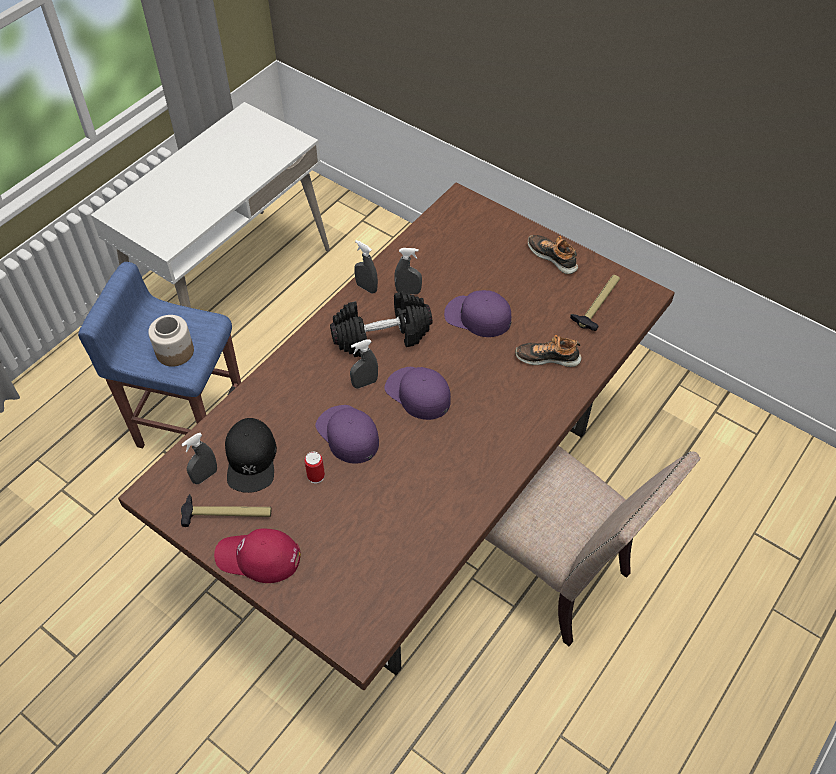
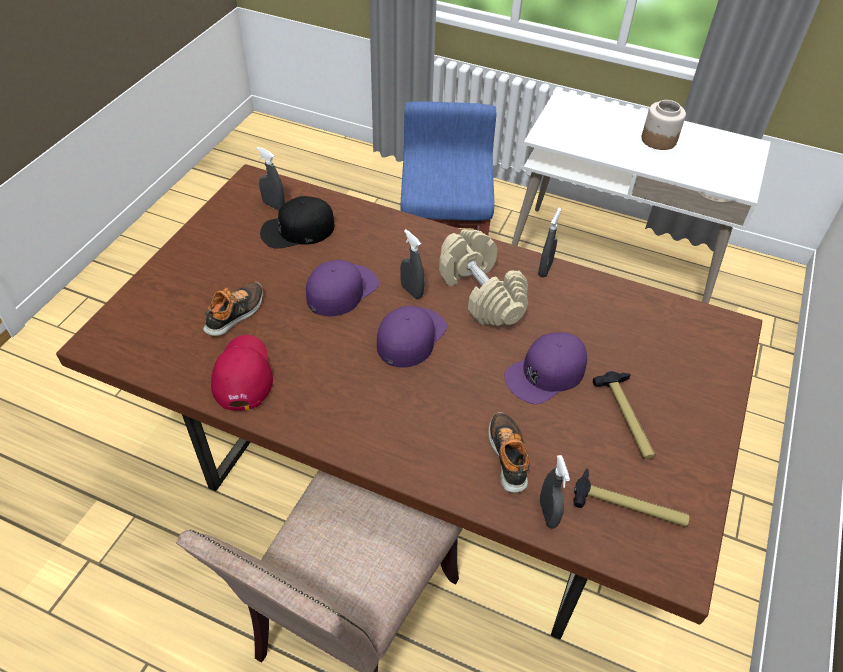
camera: 75 degrees right, 5 degrees down
(174, 352) = (436, 182): jar -> jar (658, 139)
(227, 514) = (235, 227): hammer -> hammer (627, 418)
(258, 558) = (190, 256): red cap -> red cap (242, 375)
(316, 476) = (286, 276): can -> none
(382, 336) = (481, 293): black dumbbell -> beige dumbbell
(408, 292) = (555, 304): grey spray bottle -> grey spray bottle (548, 513)
(477, 317) = (546, 373): purple cap -> purple cap turned 135 degrees counterclockwise
(553, 257) = (689, 441): shoe -> shoe (236, 314)

